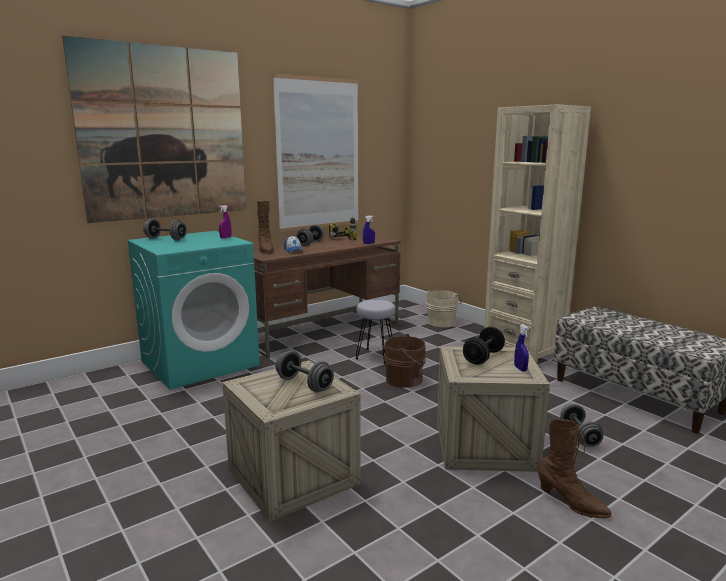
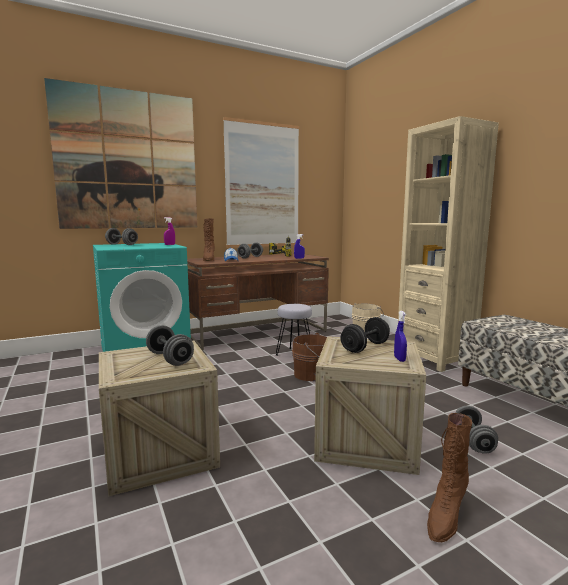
camera: 10 degrees right, 5 degrees down
(571, 503) = (445, 516): brown boot -> brown boot turned 75 degrees clockwise

